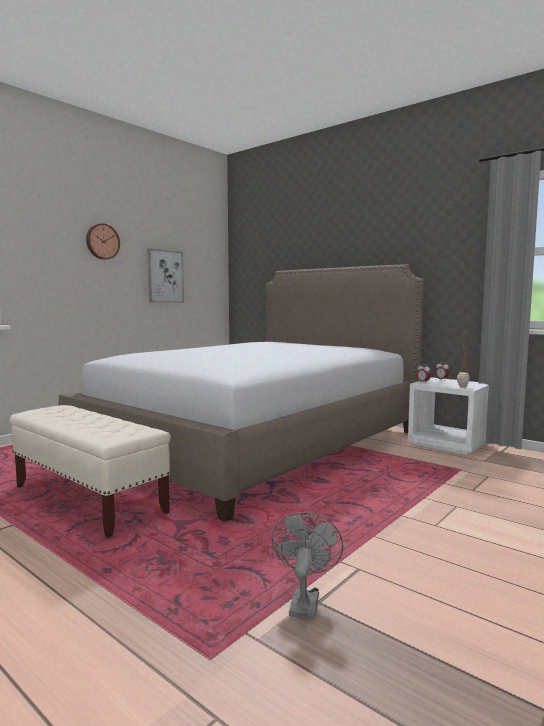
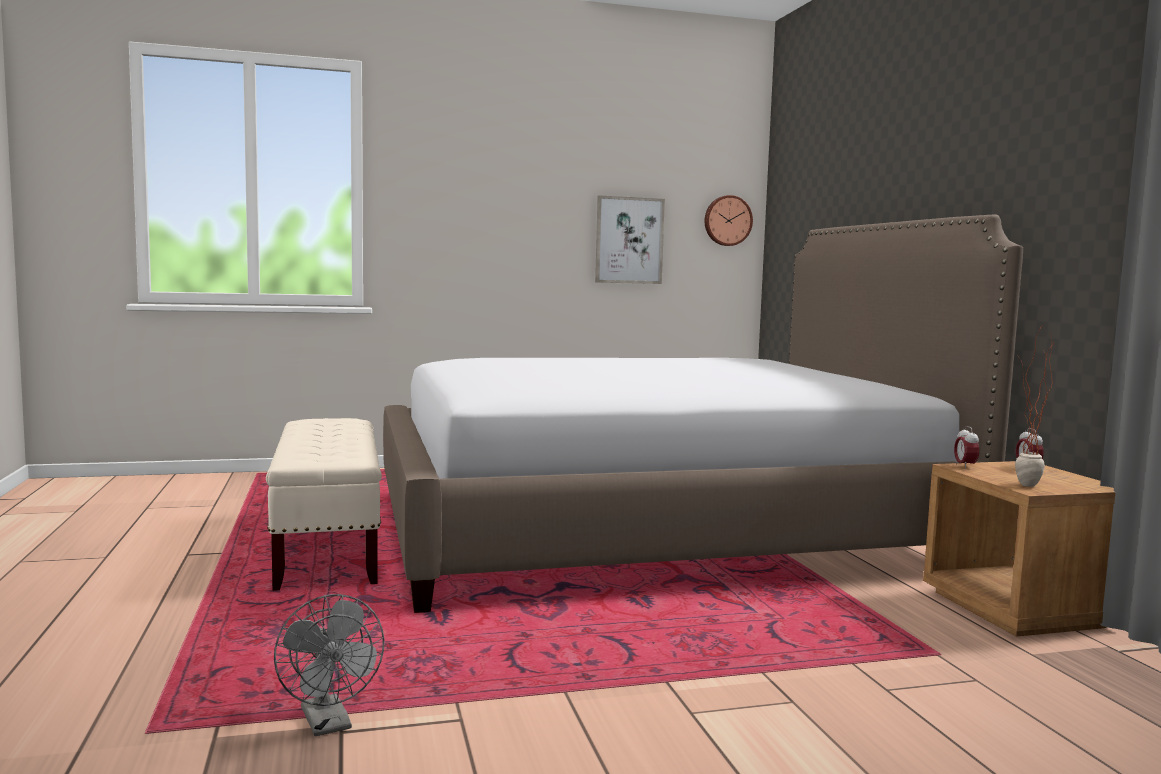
camera: 35 degrees right, 0 degrees up
(102, 241) = (519, 188): wall clock -> wall clock (727, 220)
(304, 601) = (329, 724): grey fan -> grey fan turned 105 degrees clockwise
(449, 444) = (1018, 609): white nightstand -> brown nightstand

